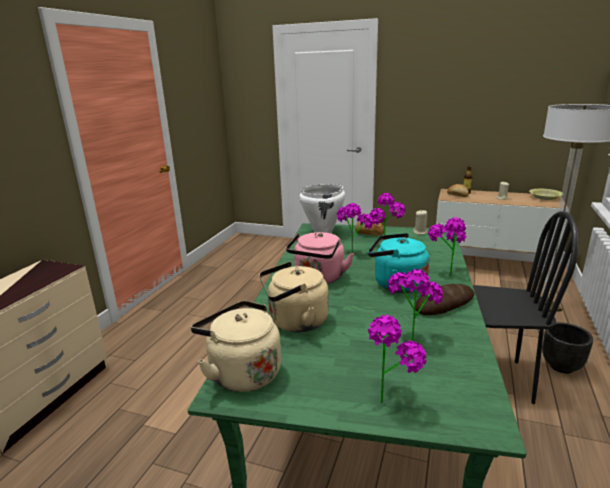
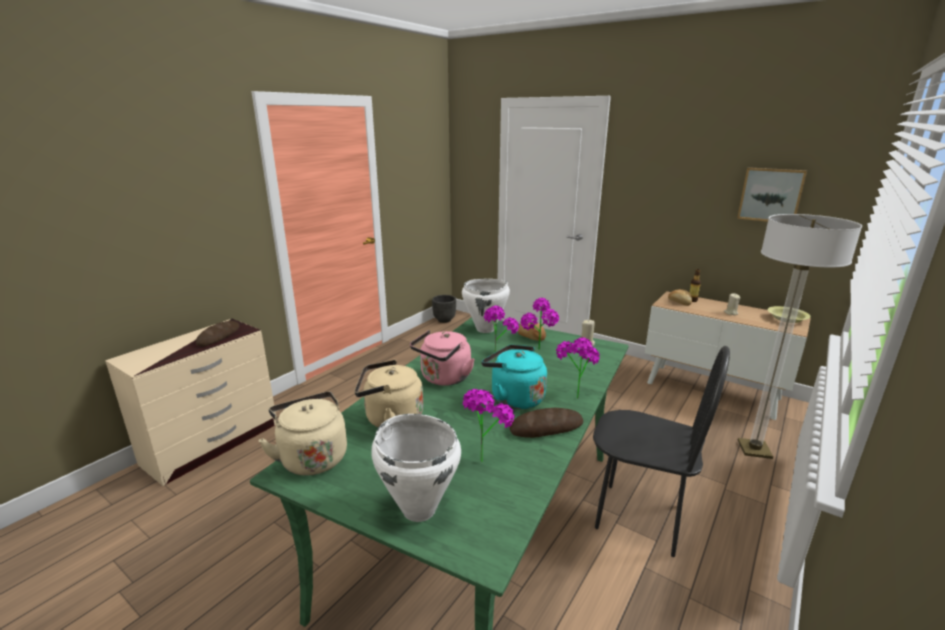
camera: 15 degrees right, 0 degrees up
(39, 278) = (219, 336): none -> bread
(390, 397) = (419, 509): potted plant -> white cooking pot
(522, 96) = (771, 195): none -> picture
(560, 366) = (731, 522): black planter -> black planter (444, 320)

